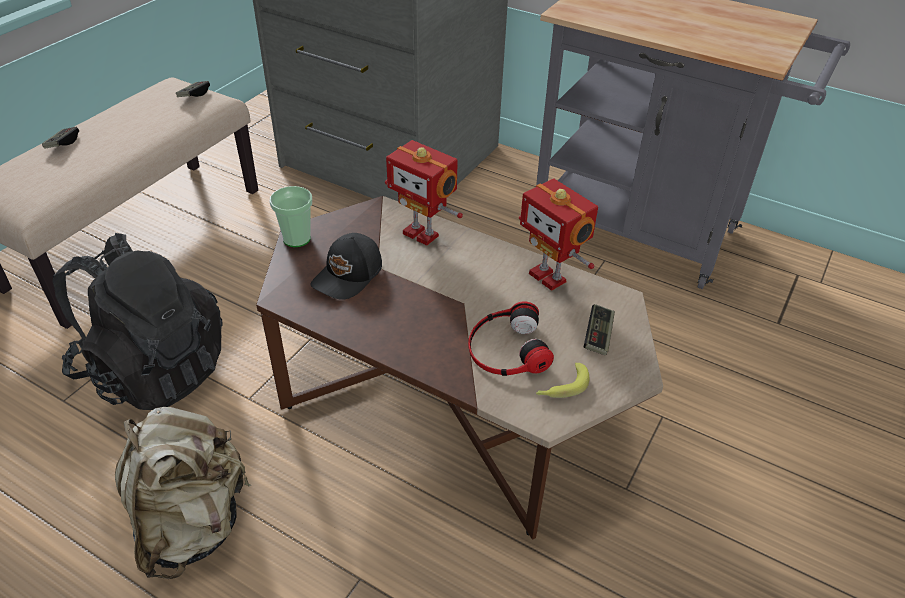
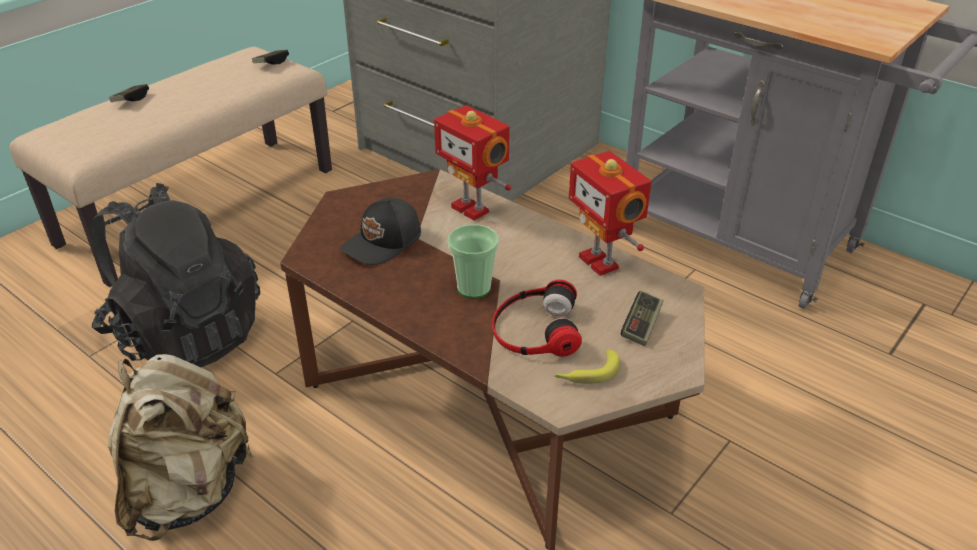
camera: 10 degrees right, 5 degrees down
(297, 239) = (338, 203): cup -> cup (474, 288)

